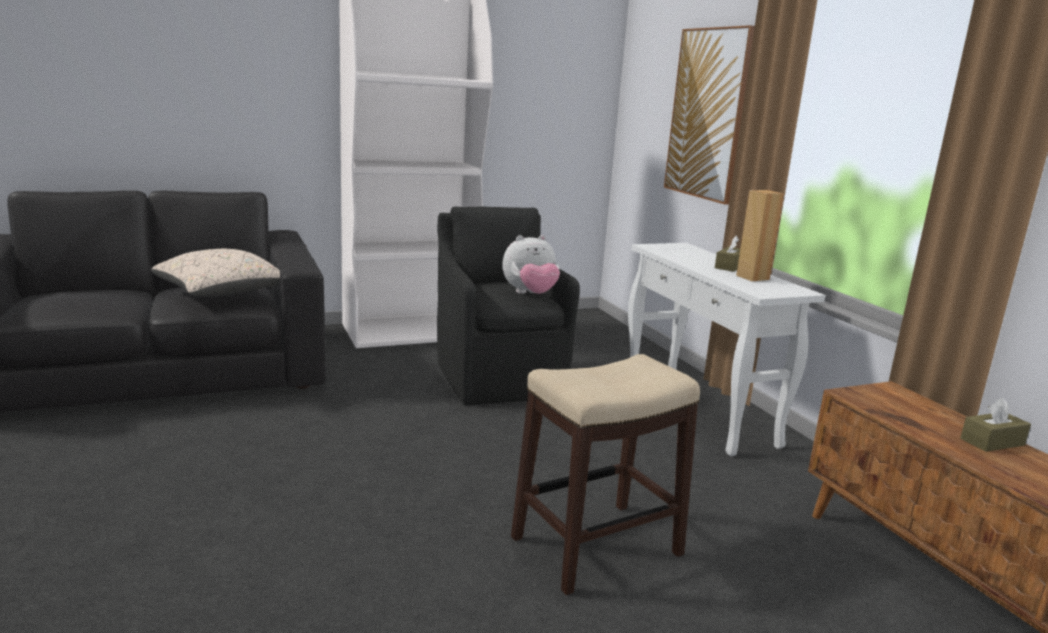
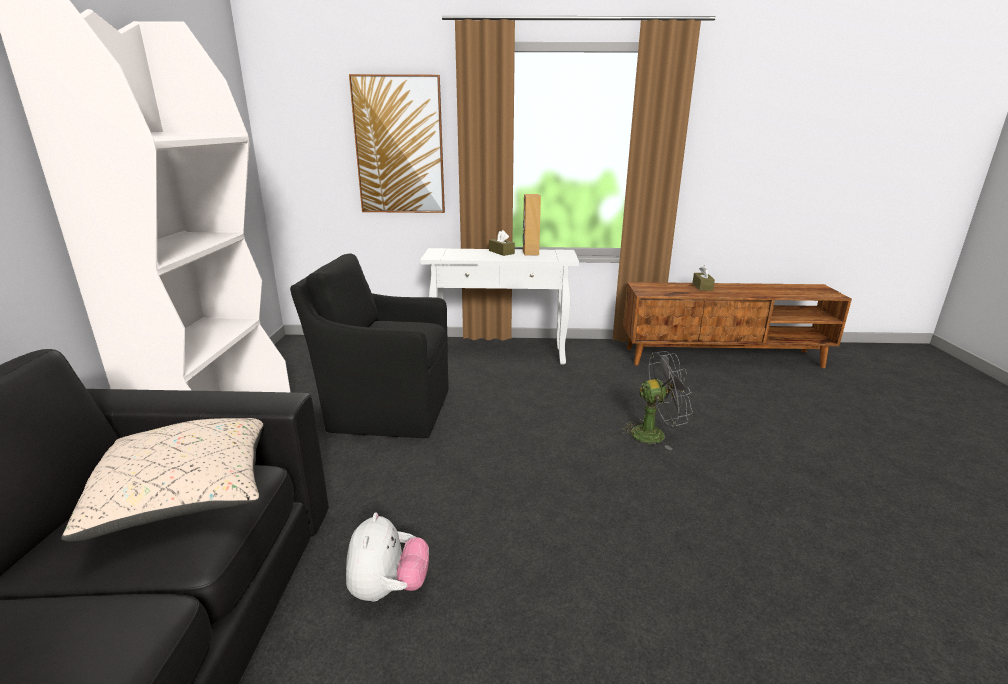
camera: 65 degrees left, 5 degrees up
(530, 294) = (414, 324): plush toy -> plush toy (388, 589)
(598, 545) = (654, 433): stool -> grey fan

